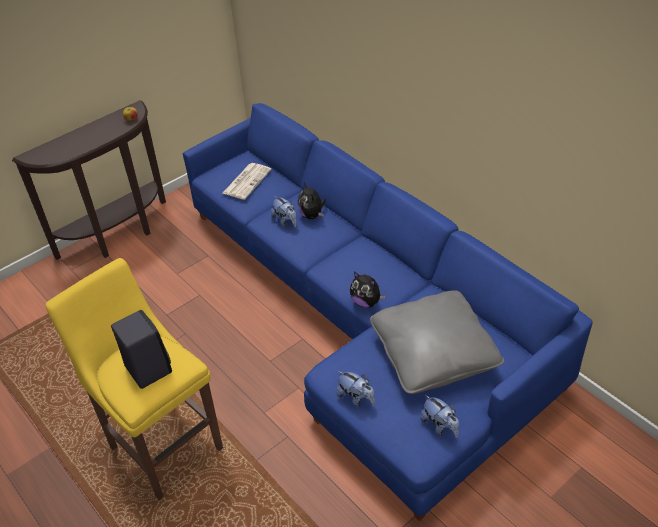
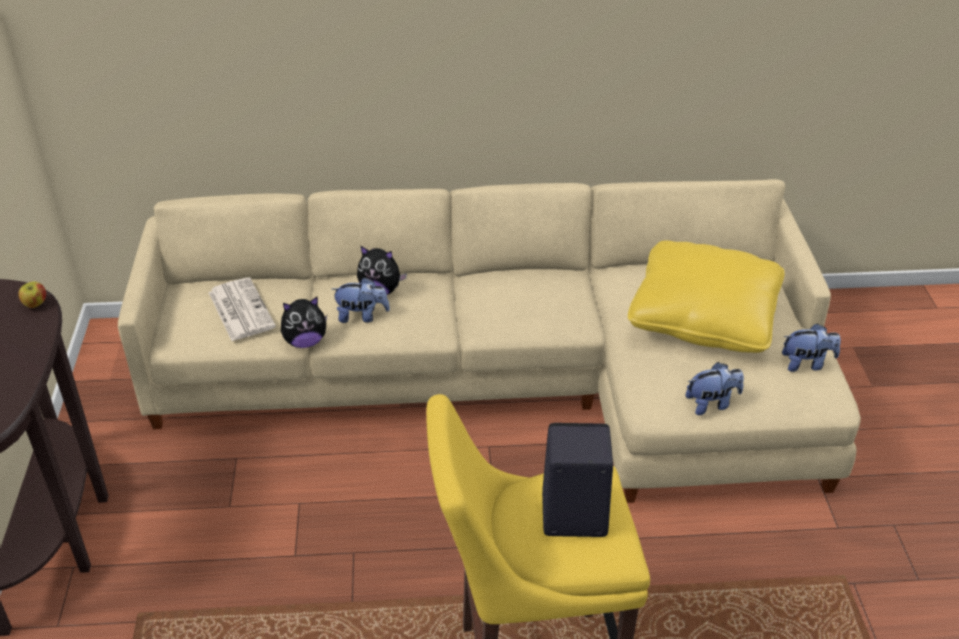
camera: 55 degrees left, 5 degrees down
(366, 302) = (572, 325): plush toy -> plush toy (305, 342)
(366, 317) = (514, 378): blue sofa -> beige sofa
(433, 353) = (704, 316): grey pillow -> yellow pillow

